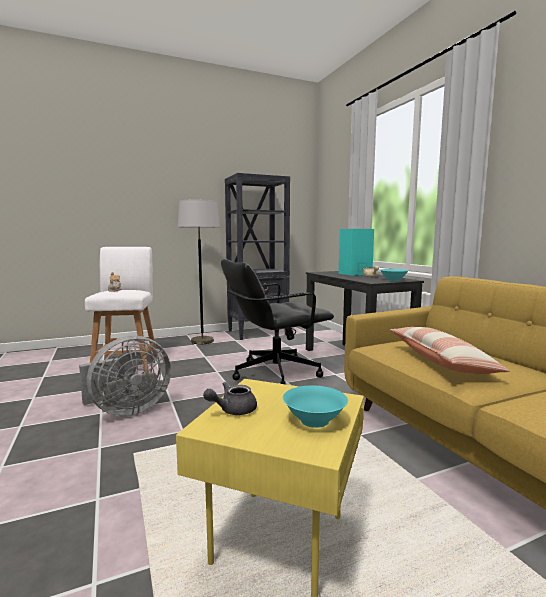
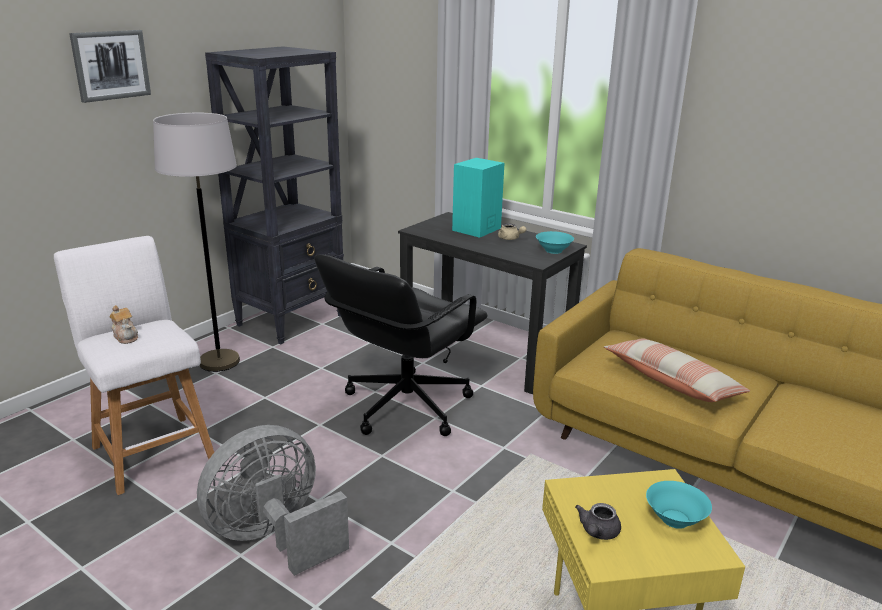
camera: 30 degrees left, 15 degrees up
(127, 410) = (274, 537): grey fan -> grey fan turned 150 degrees counterclockwise
(172, 179) = (110, 65): none -> picture

